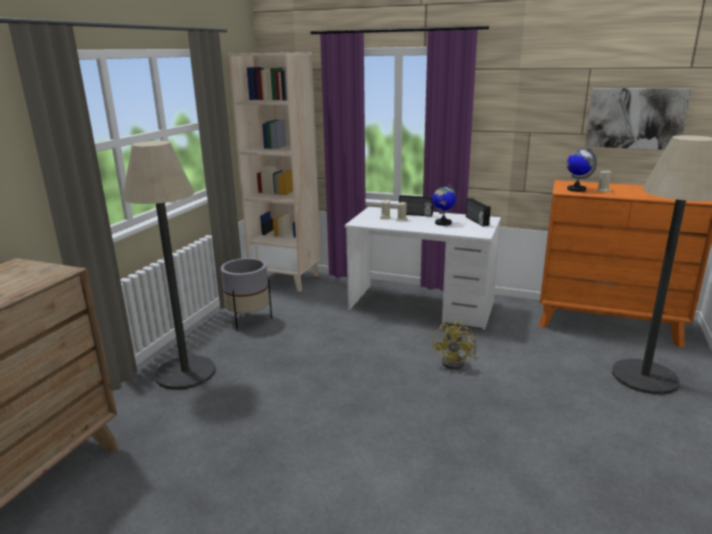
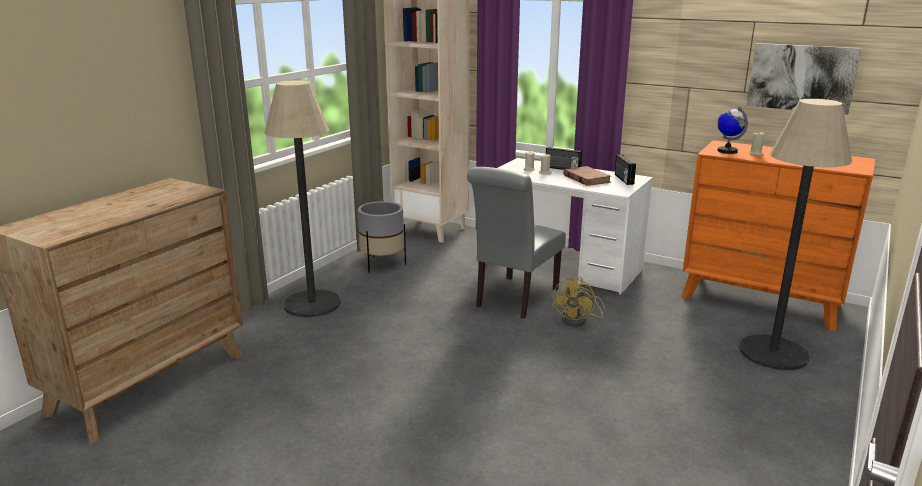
camera: 10 degrees right, 0 degrees up
(388, 345) = (514, 299): none -> grey chair
(443, 223) = (586, 179): globe -> brown book

